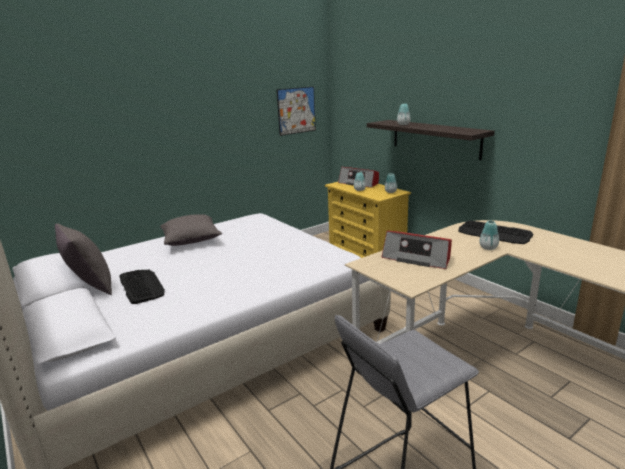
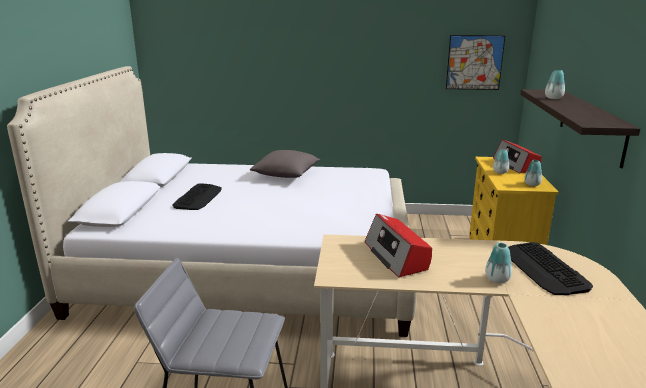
camera: 40 degrees right, 0 degrees up
(90, 287) = (173, 186): grey pillow -> none

